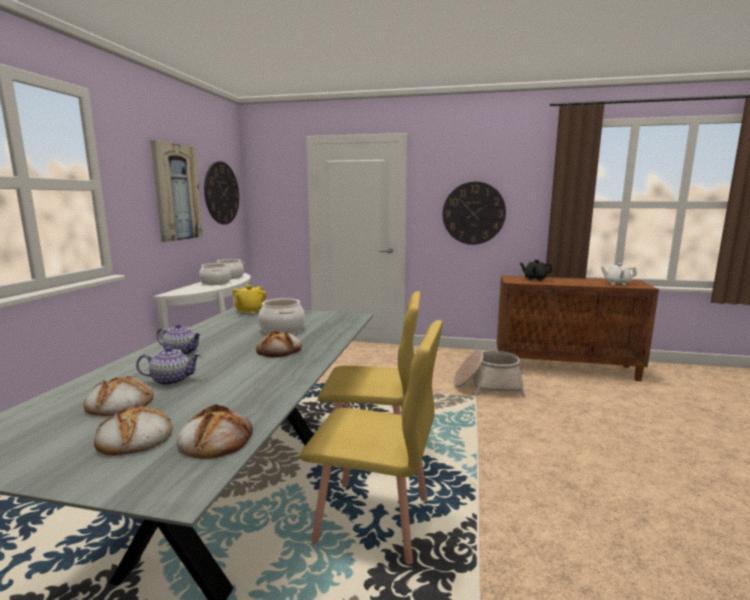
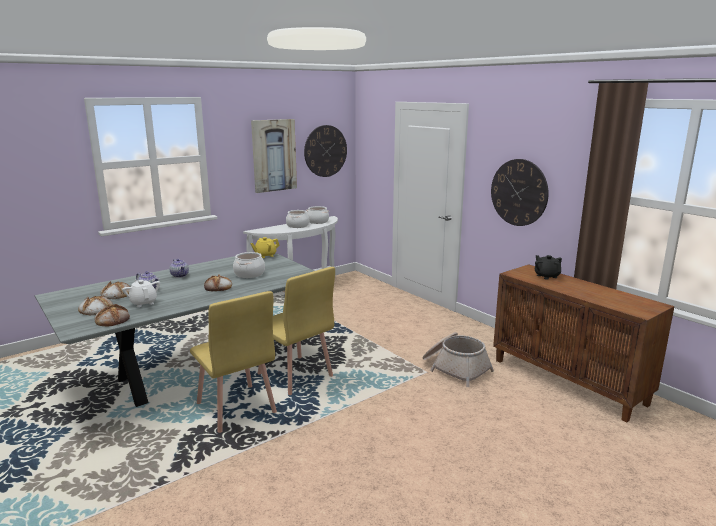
camera: 40 degrees right, 5 degrees up
(617, 283) = (620, 302): white teapot -> white teapot (143, 303)

